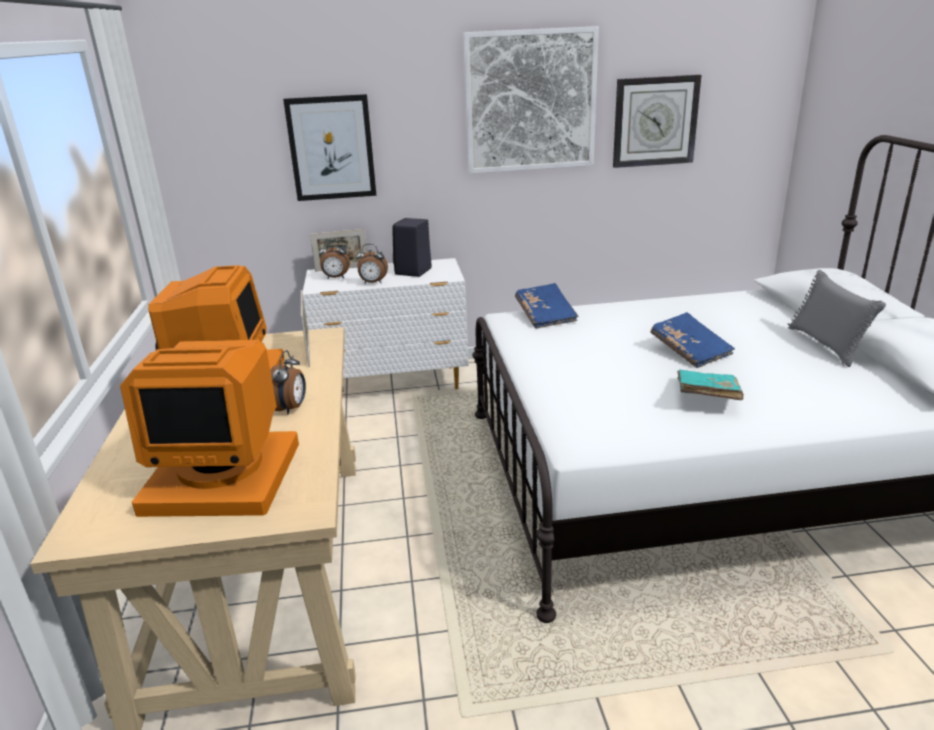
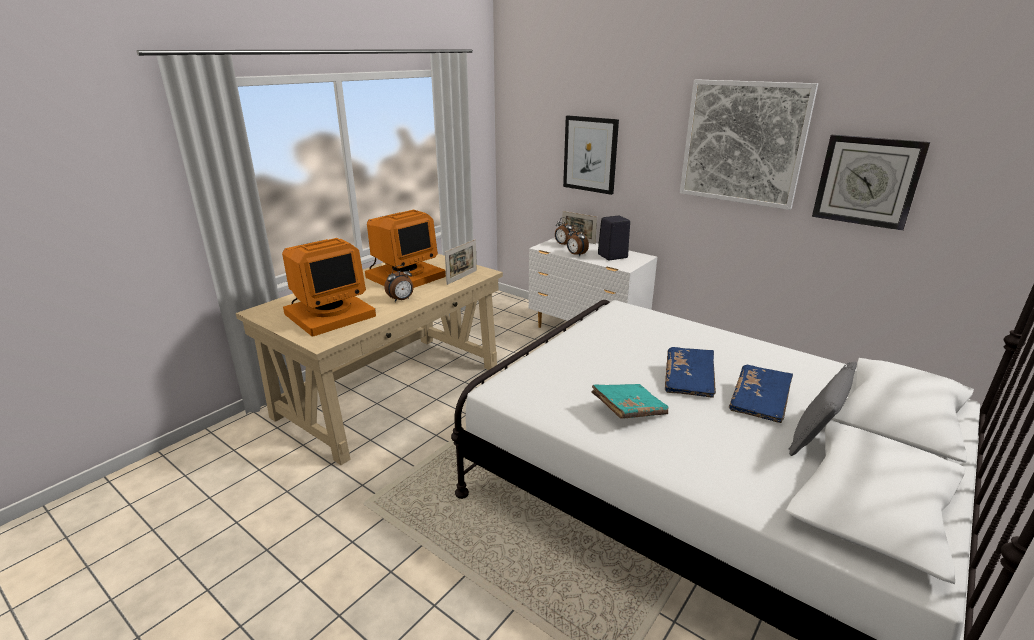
camera: 45 degrees right, 0 degrees up
(224, 475) = (329, 314): monitor -> monitor turned 90 degrees counterclockwise
(545, 316) = (644, 316): blue book -> blue book (759, 402)

